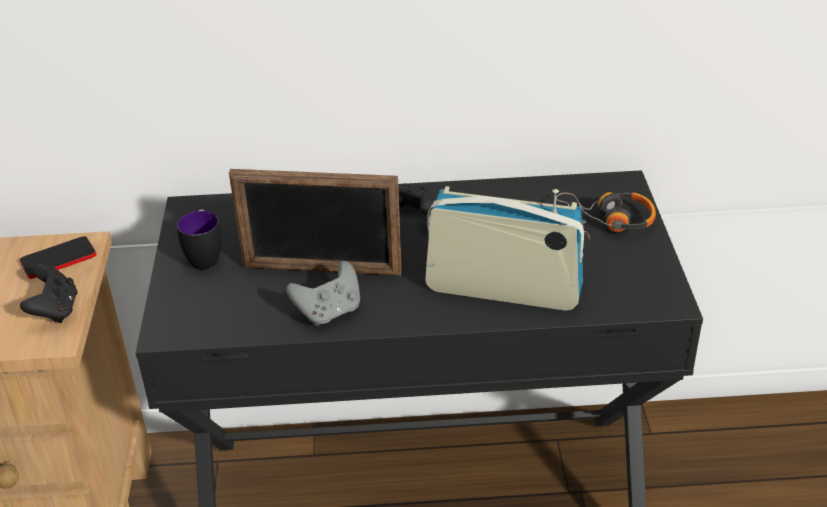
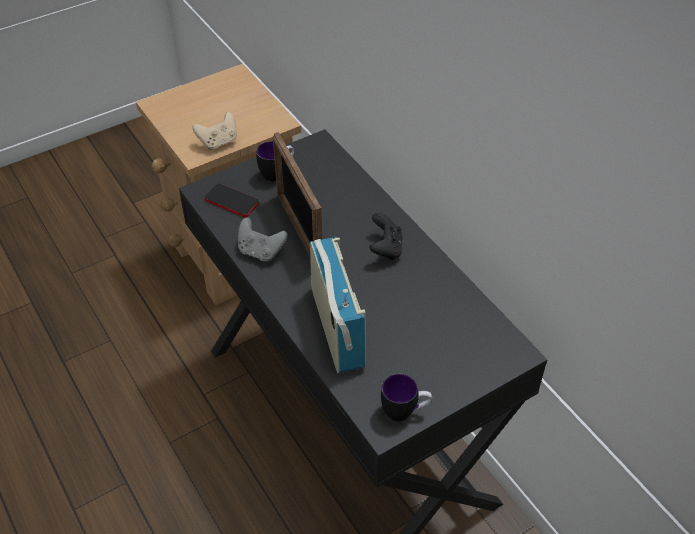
camera: 60 degrees right, 10 degrees up
(55, 310) = (218, 142): black game controller -> beige game controller
(58, 259) = (261, 119): phone -> phone (232, 201)
(606, 222) = (457, 359): headphones -> none
(656, 280) = (405, 412): none -> mug

